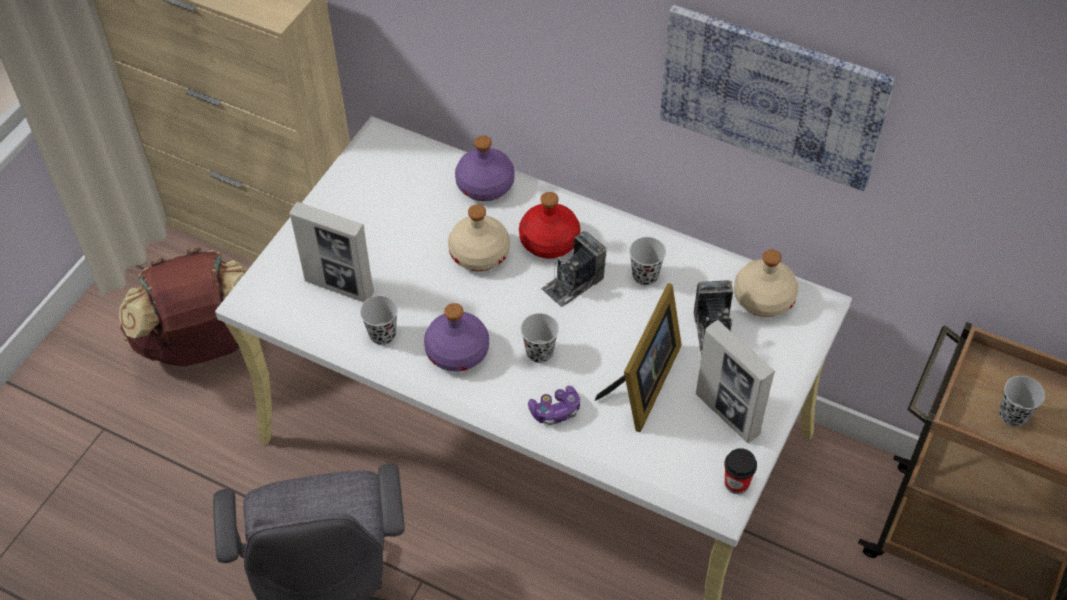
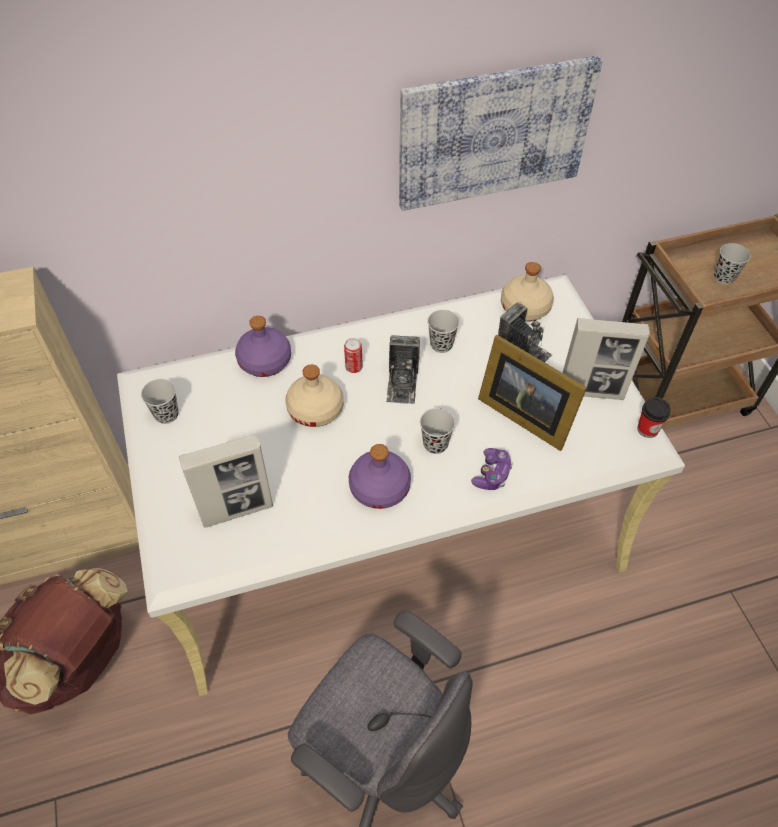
camera: 45 degrees left, 0 degrees up
(382, 334) = (312, 519): black cup -> black cup (166, 414)
(549, 241) = (354, 367): red bottle -> can
(643, 385) = (523, 413): picture frame -> picture frame turned 150 degrees clockwise

